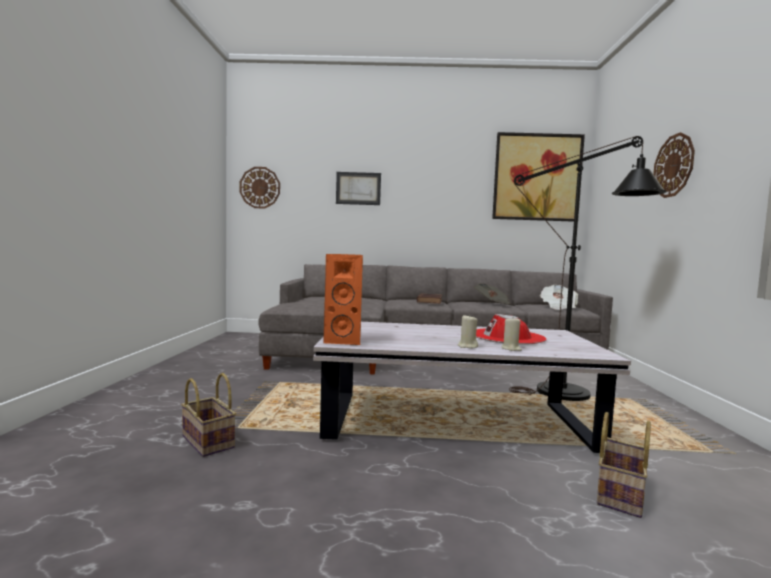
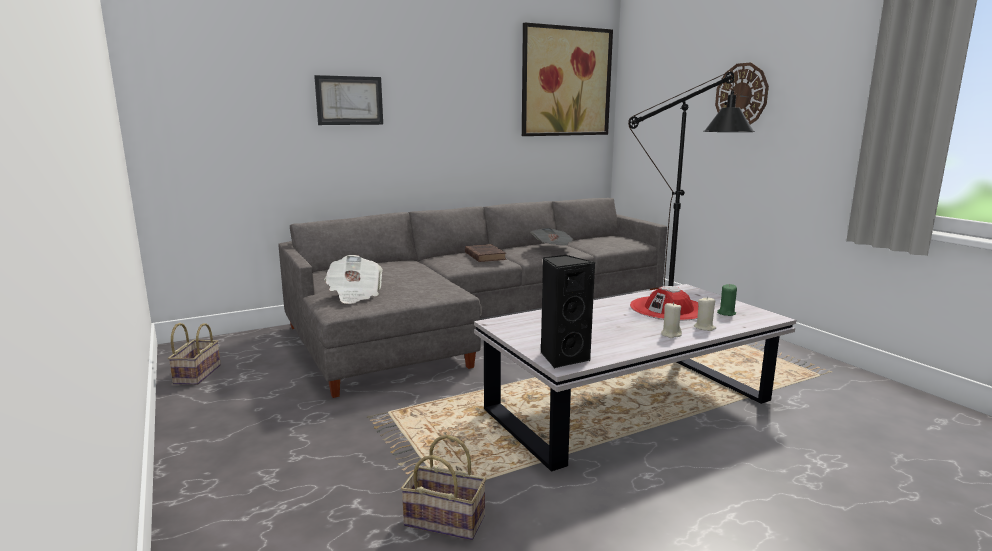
camera: 30 degrees left, 10 degrees up
(260, 187) = (185, 103): wall clock -> none
(344, 341) = (563, 358): orange speaker -> black speaker
(558, 307) = (614, 242): newspaper -> newspaper (355, 294)
(559, 346) = (726, 313): none -> green candle
(619, 493) = (811, 435): basket -> basket (197, 374)

